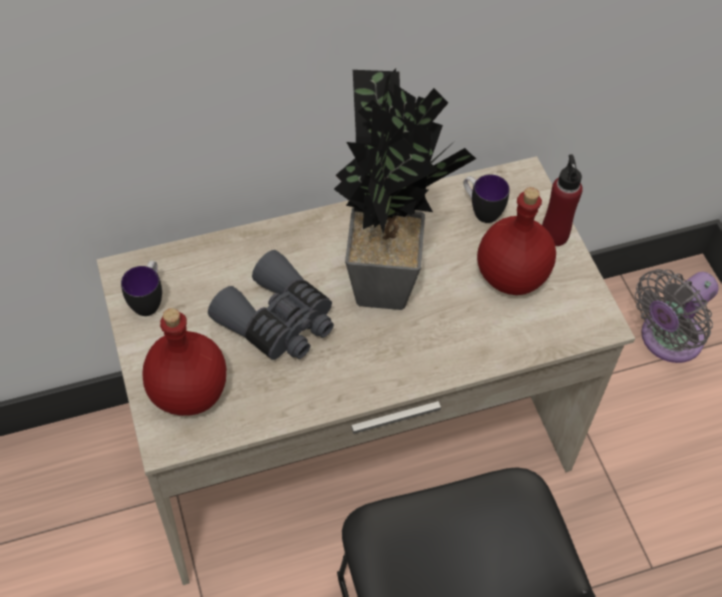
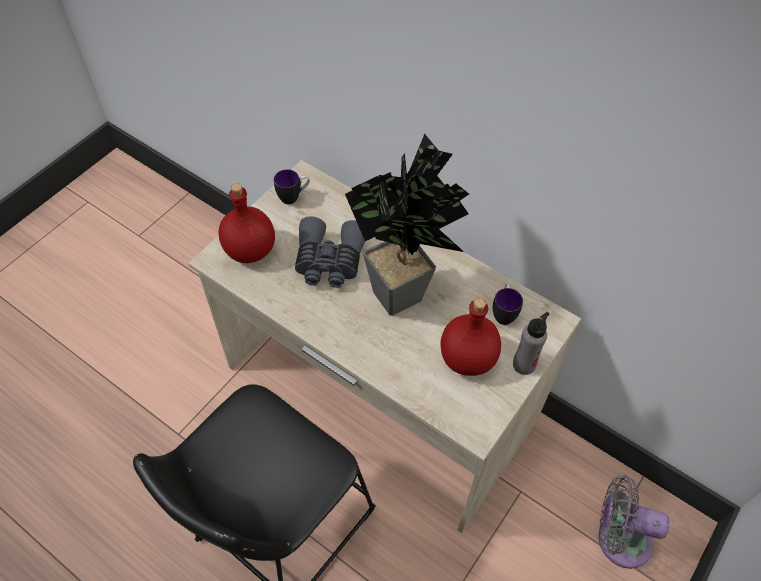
camera: 55 degrees right, 0 degrees up
(554, 235) = (524, 364): red bottle -> grey bottle

